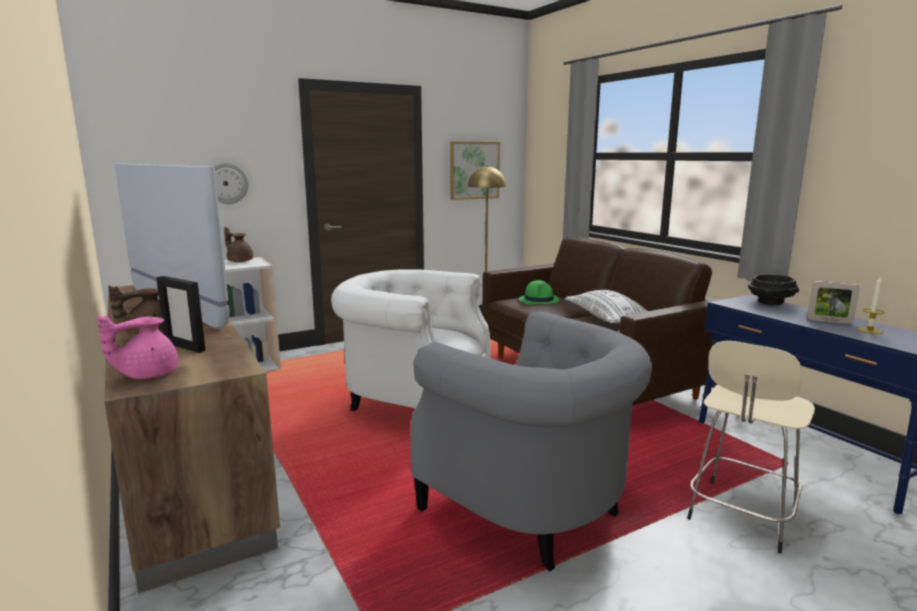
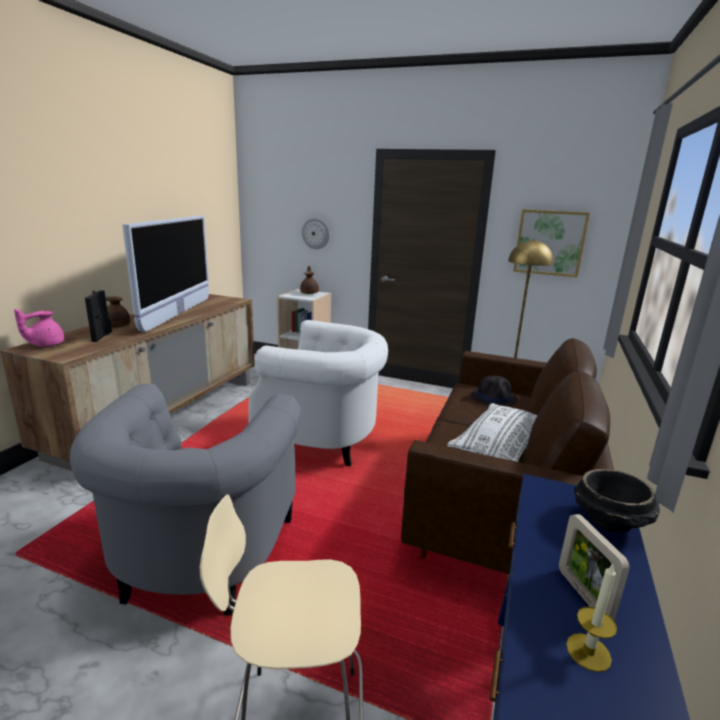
camera: 50 degrees right, 5 degrees up
(147, 375) = (45, 344): pink teapot -> pink teapot turned 60 degrees counterclockwise
(412, 404) = (321, 442): white armchair -> white armchair turned 120 degrees clockwise
(539, 300) = (493, 398): green hat -> black hat

